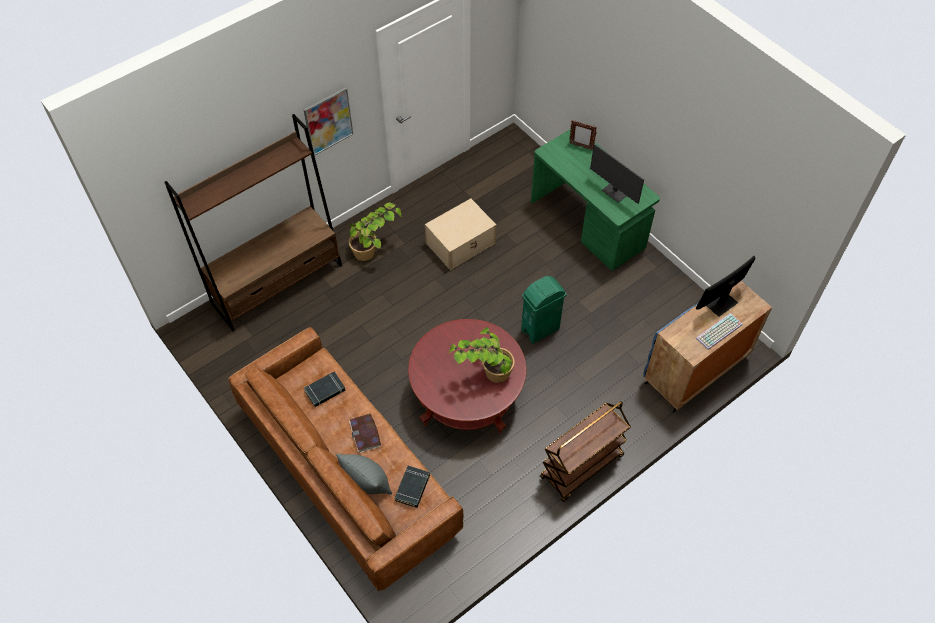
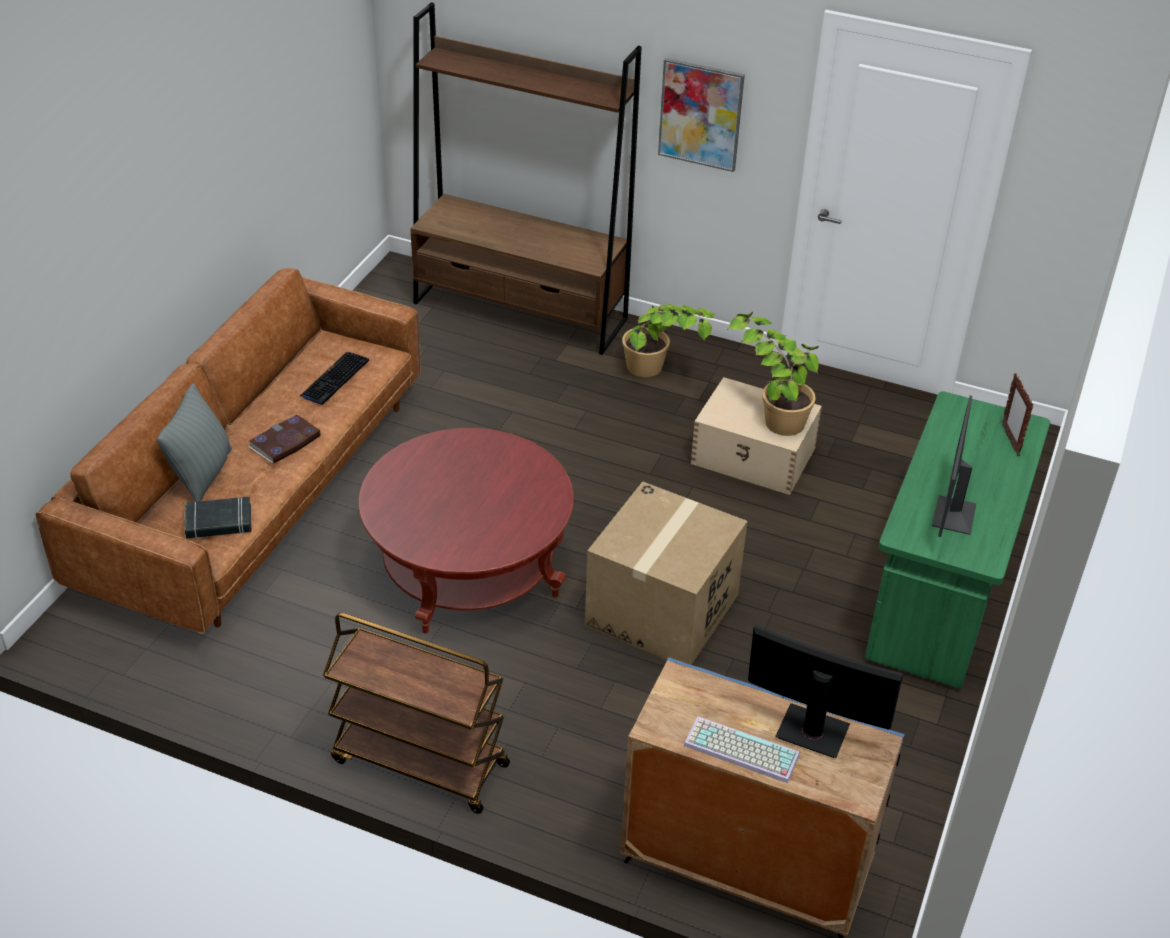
camera: 60 degrees right, 15 degrees down
(325, 391) = (334, 379): black book -> keyboard
(484, 373) = (468, 518): potted plant -> potted plant (771, 412)
(540, 329) = (662, 610): green trash can -> cardboard box

